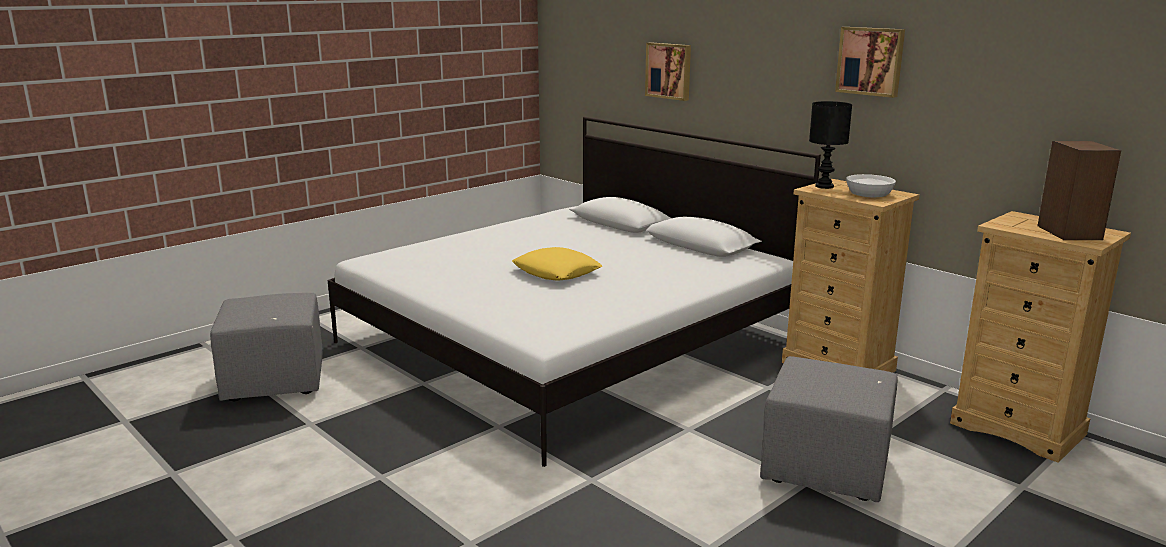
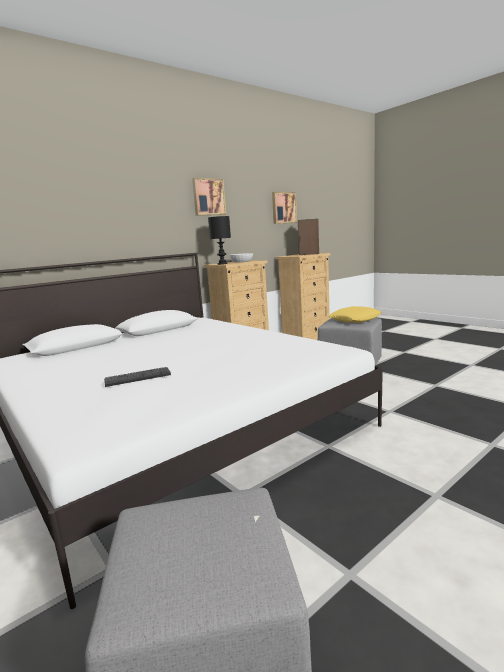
camera: 85 degrees left, 5 degrees down
(482, 256) = (138, 377): none -> keyboard
(556, 272) = (198, 354): yellow pillow -> yellow pillow (355, 319)
(669, 71) = (61, 216): picture -> picture (283, 207)

